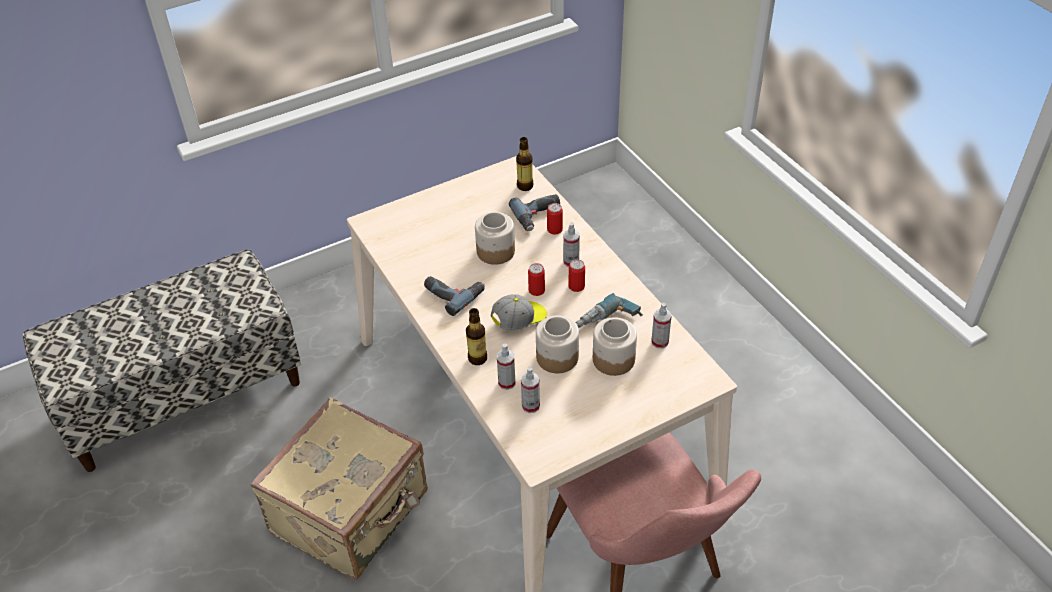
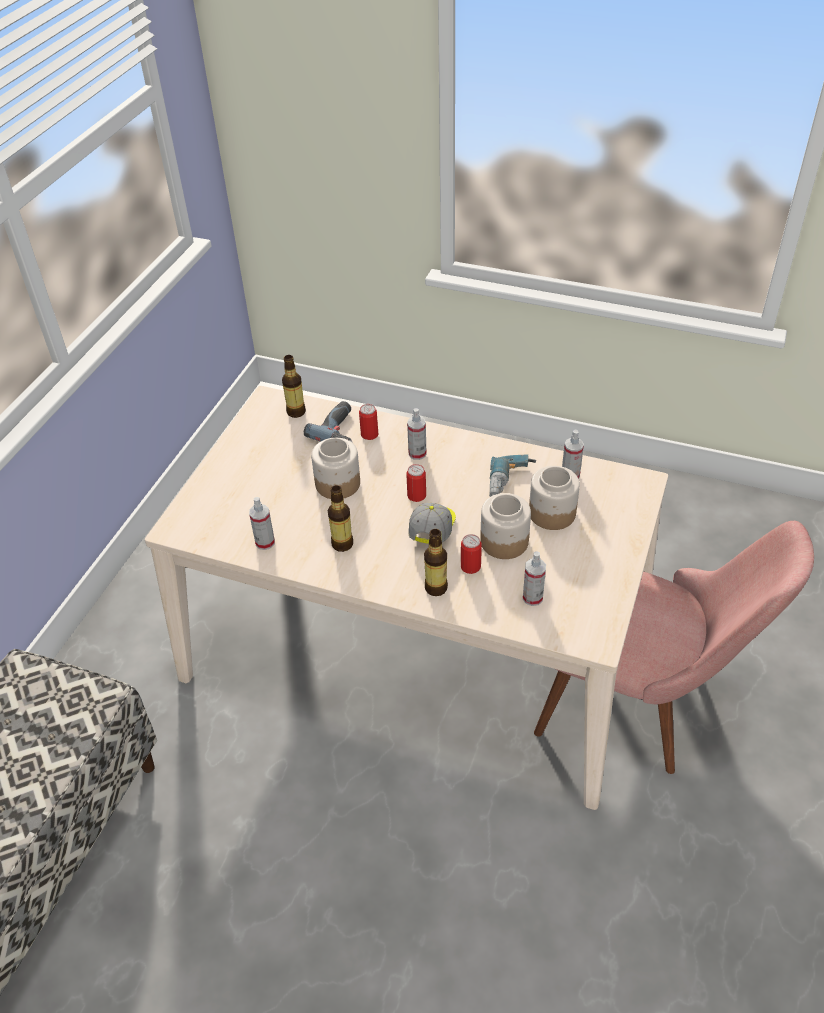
camera: 40 degrees left, 0 degrees up
(352, 514) = (345, 849): beige suitcase -> none
(453, 293) = (342, 544): power drill -> bottle
(506, 383) = (488, 592): spray bottle -> spray bottle (265, 542)
(576, 286) = (447, 471): can -> can (470, 566)

